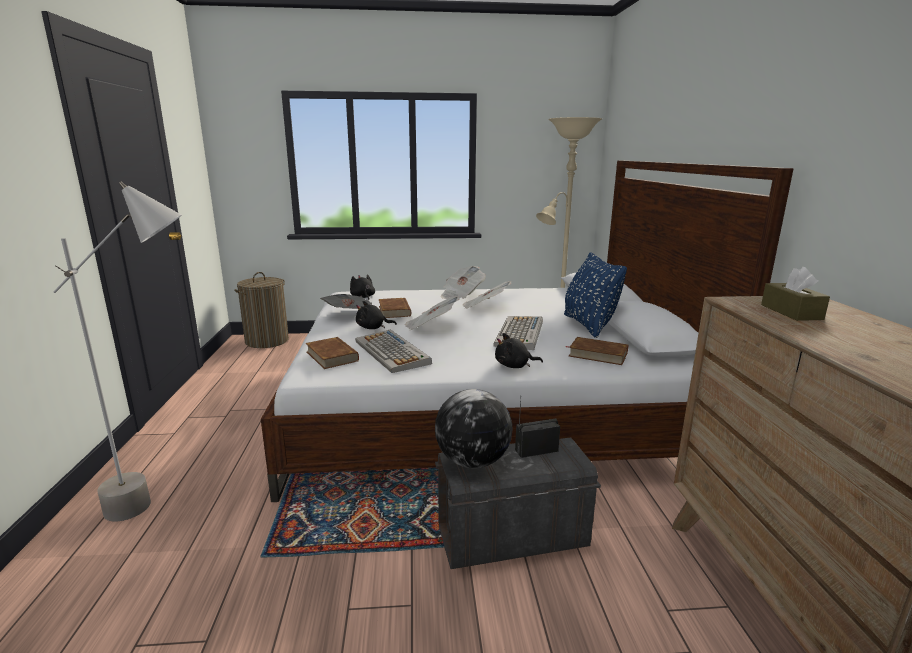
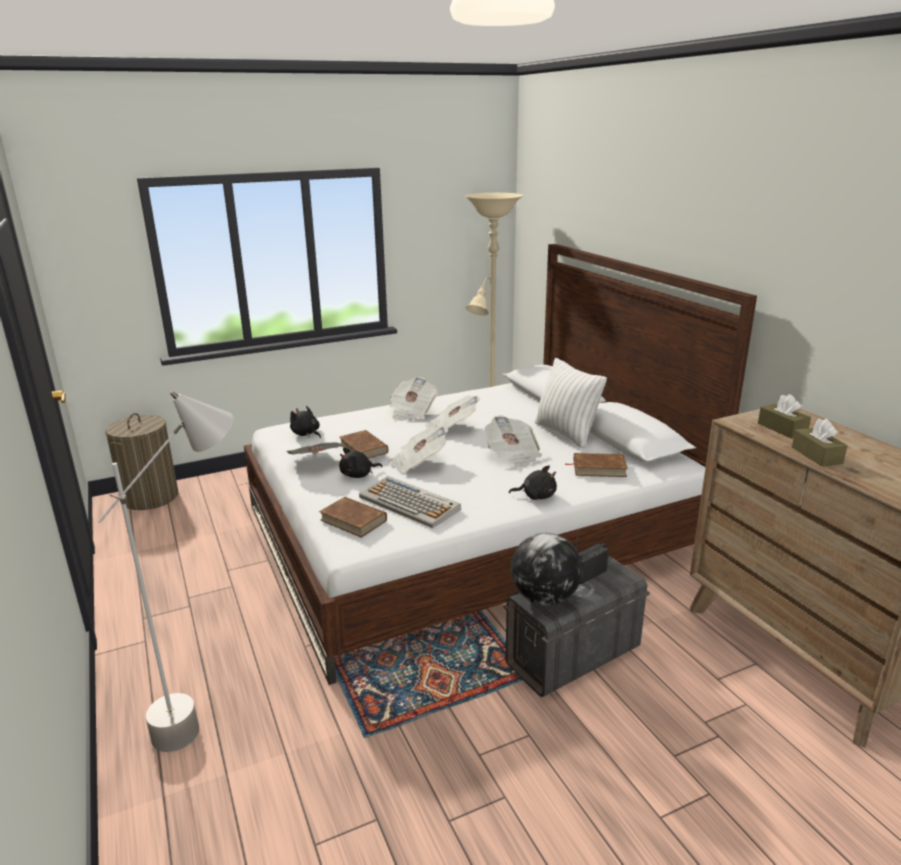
camera: 20 degrees left, 5 degrees up
(514, 366) = (536, 496): black plush toy -> black plush toy turned 150 degrees counterclockwise
(520, 334) = (512, 456): keyboard -> newspaper
(588, 325) = (566, 433): blue pillow -> white pillow
(821, 338) = (816, 455): none -> brown tissue box

